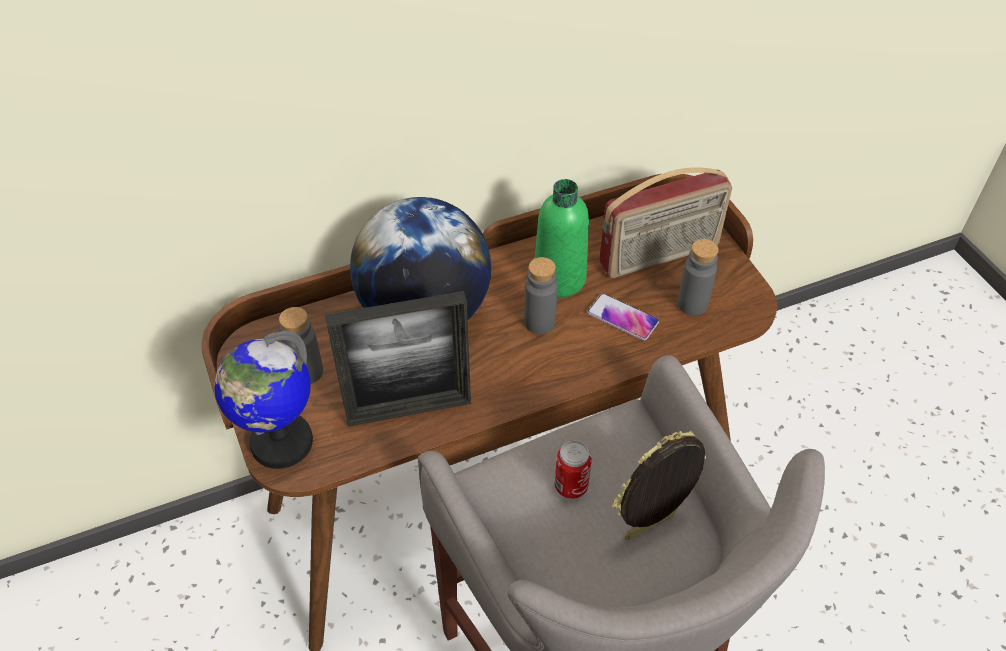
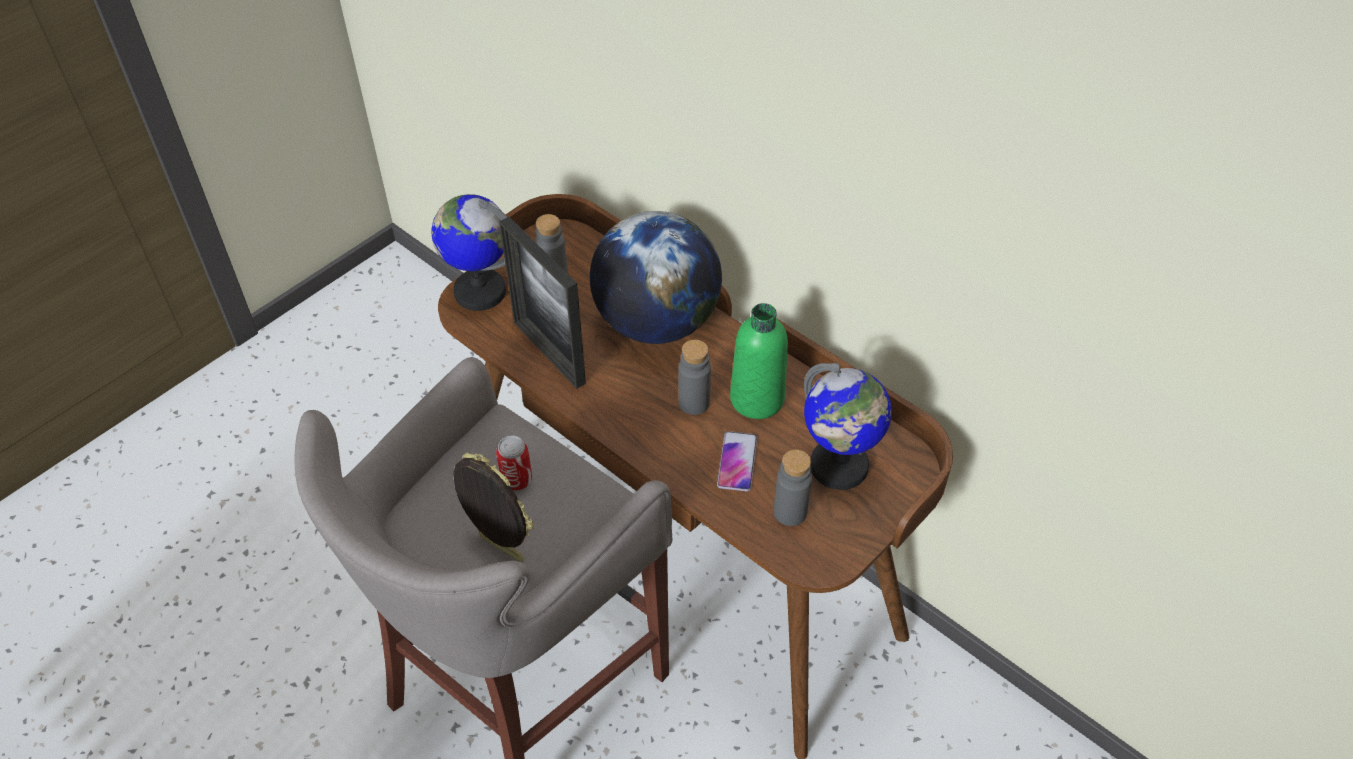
camera: 65 degrees right, 0 degrees up
(660, 256) = (839, 467): radio -> globe

